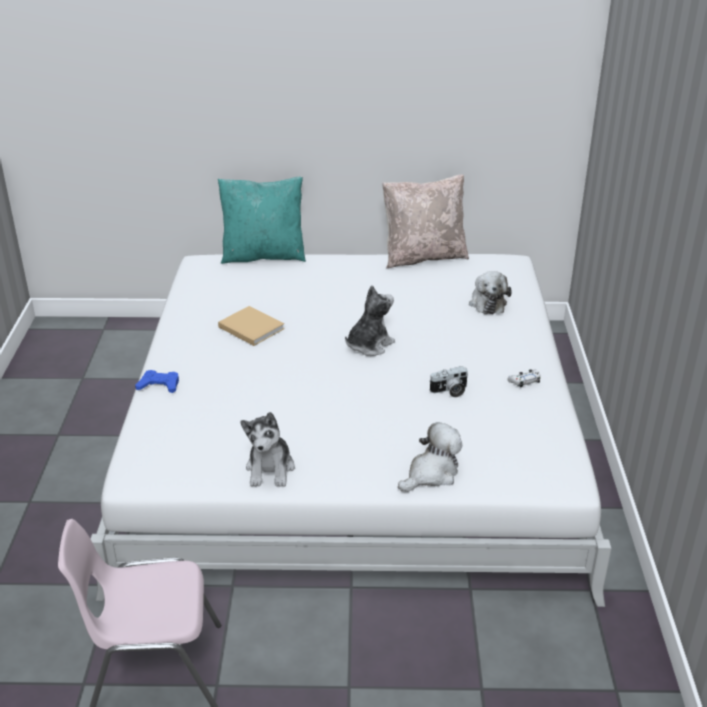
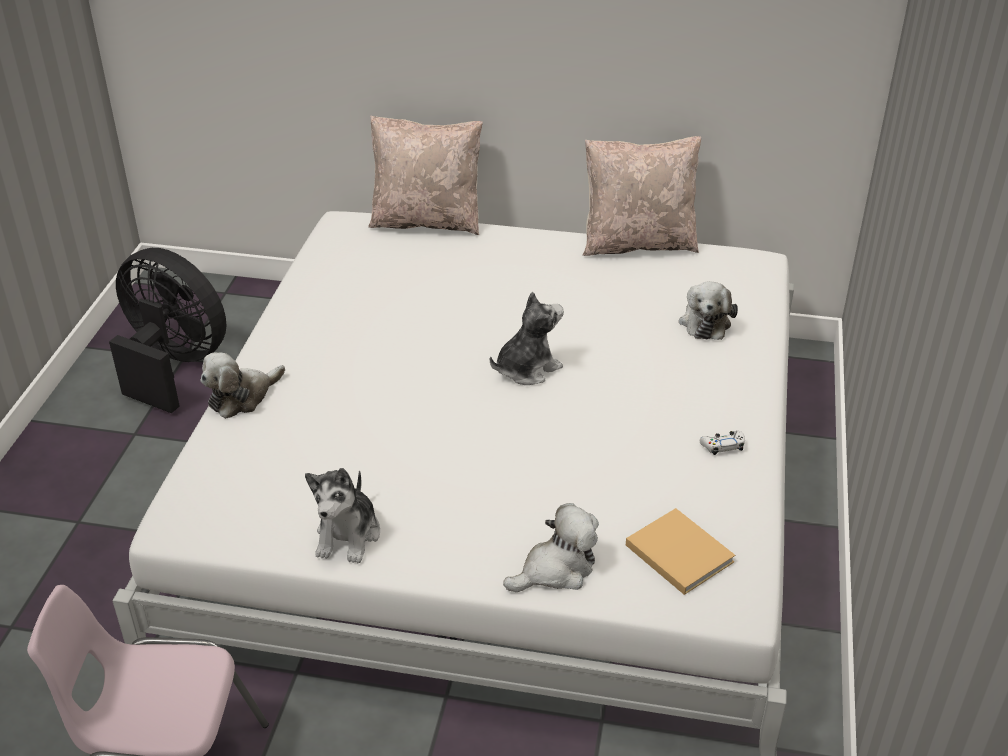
camera: 10 degrees right, 5 degrees up
(76, 383) = (173, 365): none -> black fan
(159, 385) = (242, 397): blue game controller -> plush toy
(250, 327) = (379, 325): beige book -> beige book (677, 551)
(263, 255) = (427, 221): turquoise pillow -> beige pillow
(450, 391) = (616, 449): camera -> none

